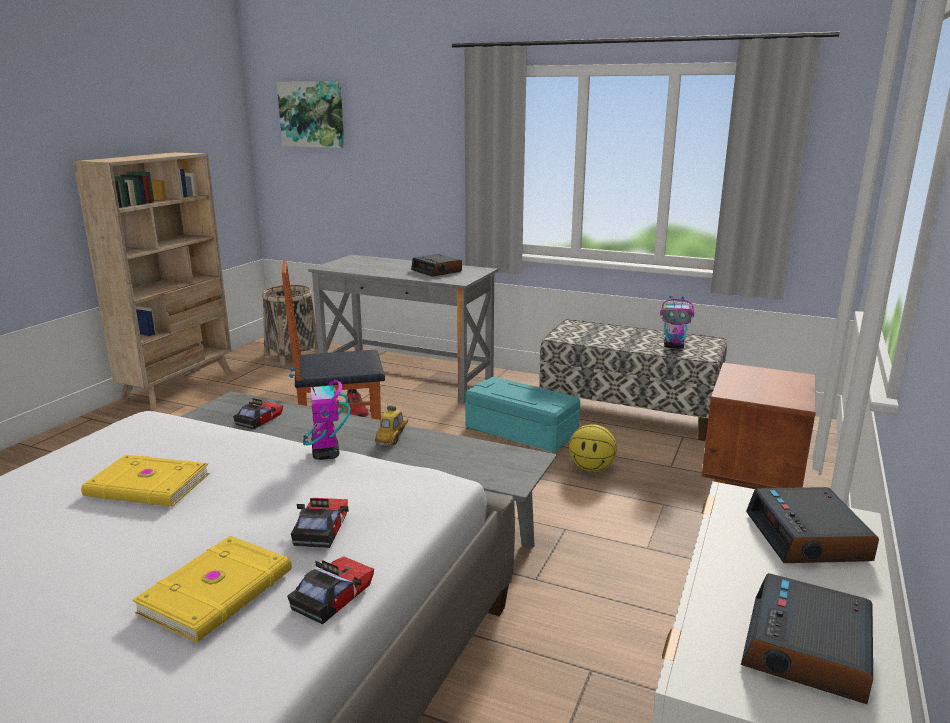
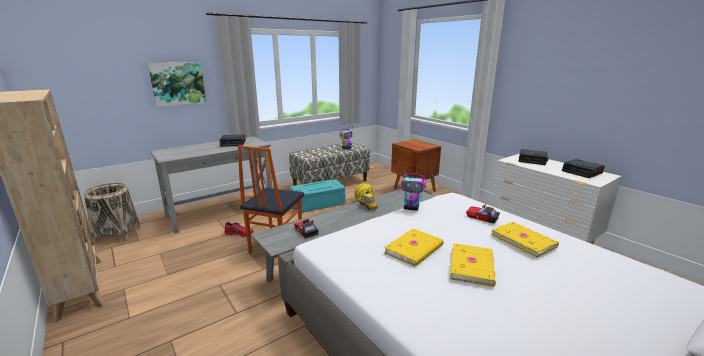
camera: 60 degrees left, 0 degrees up
(90, 546) = (473, 266): none -> yellow book
(312, 114) = (81, 56): picture -> picture (178, 83)
(332, 595) = (527, 223): toy car -> none

